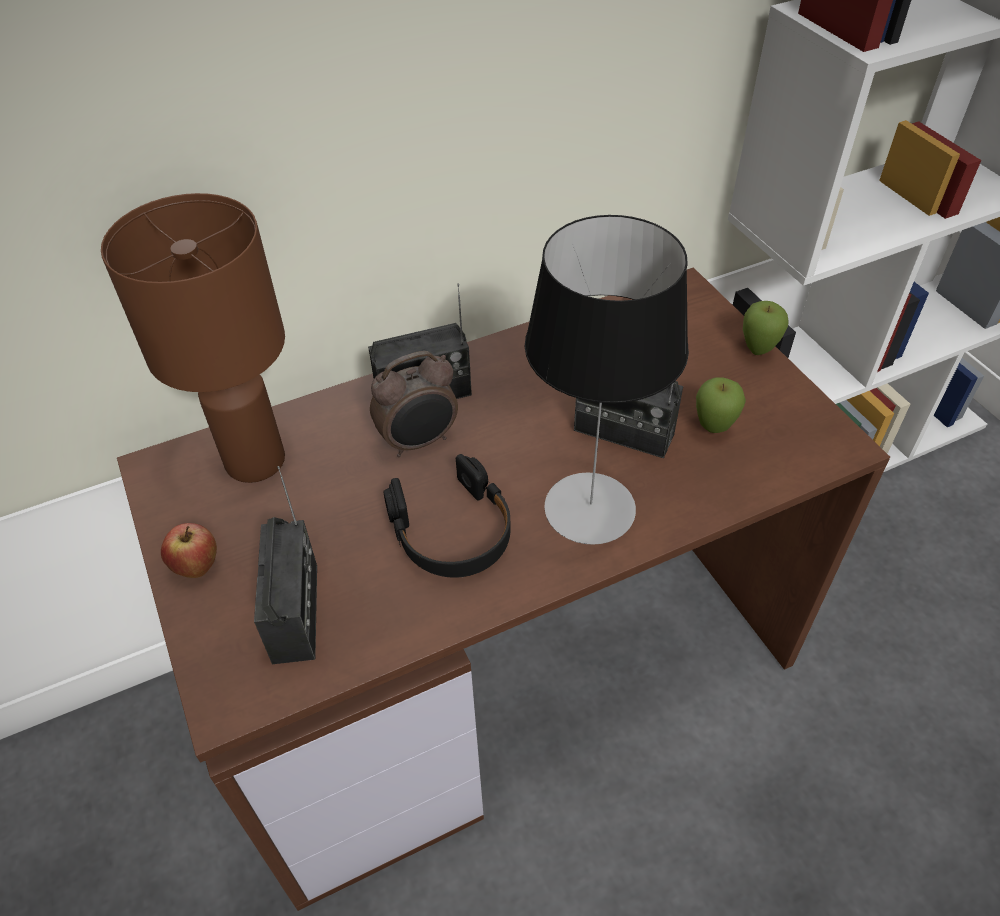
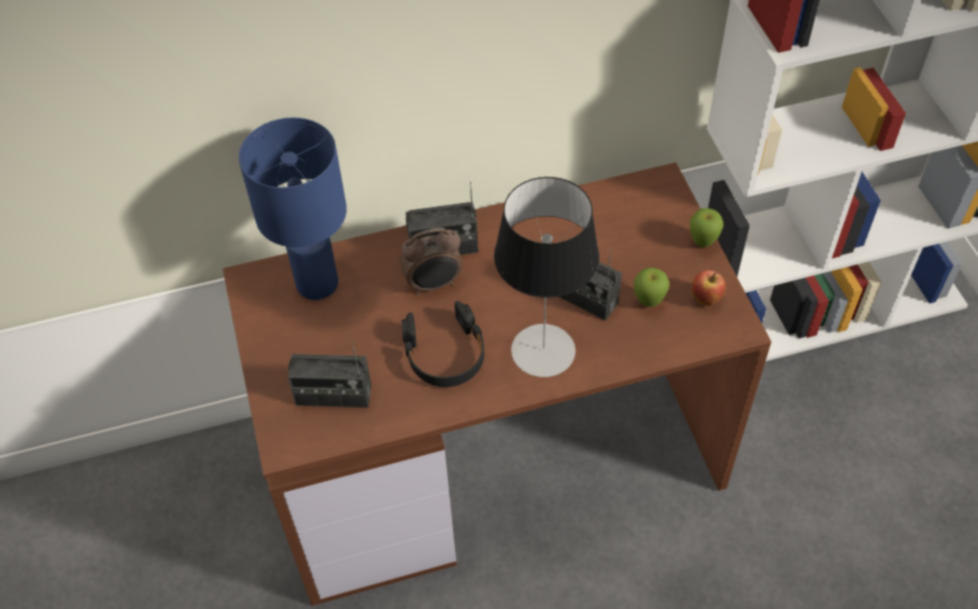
camera: 10 degrees right, 5 degrees up
(197, 567) = (272, 356): apple -> apple (706, 299)
(254, 462) = (317, 284): brown table lamp -> blue table lamp
(296, 613) = (333, 395): radio -> radio turned 90 degrees clockwise

